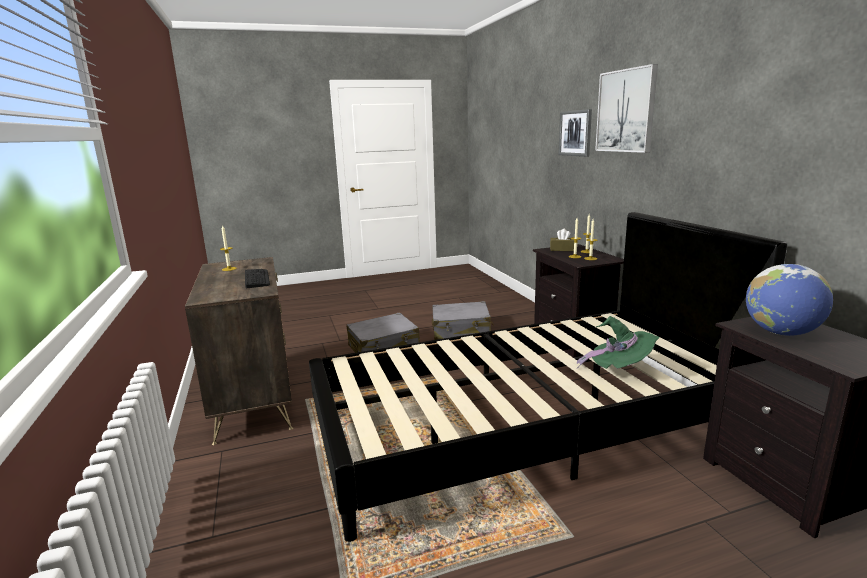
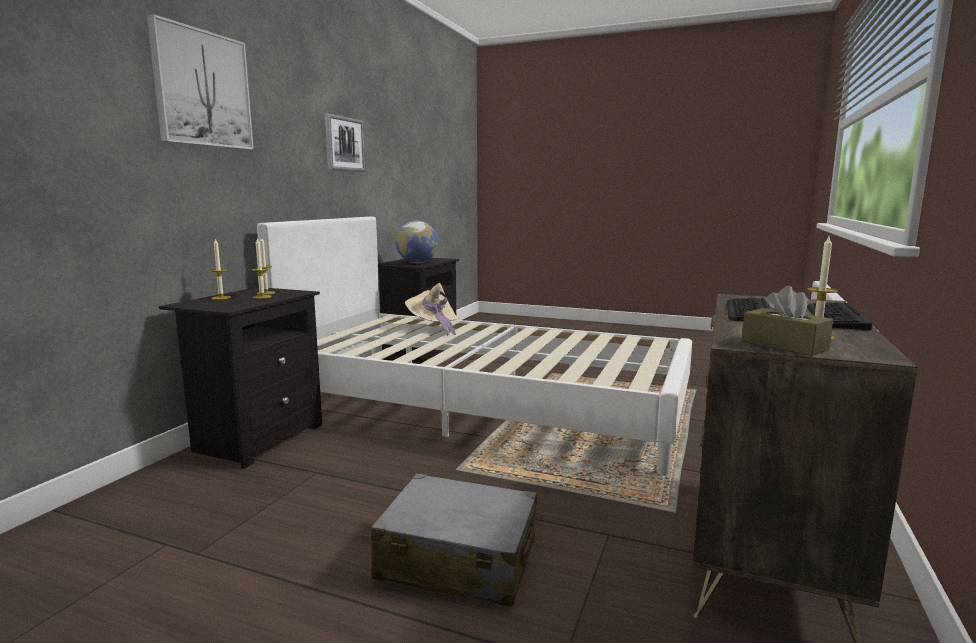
camera: 140 degrees left, 5 degrees down
(208, 284) = (836, 317): none -> keyboard
(461, 332) = (281, 530): grey suitcase -> none
(523, 427) = (483, 407): black bed -> white bed
(562, 249) = (217, 304): brown tissue box -> brown tissue box (784, 345)
(575, 133) = (85, 102): picture -> picture (344, 144)
(620, 370) = (434, 328): green hat -> beige hat

